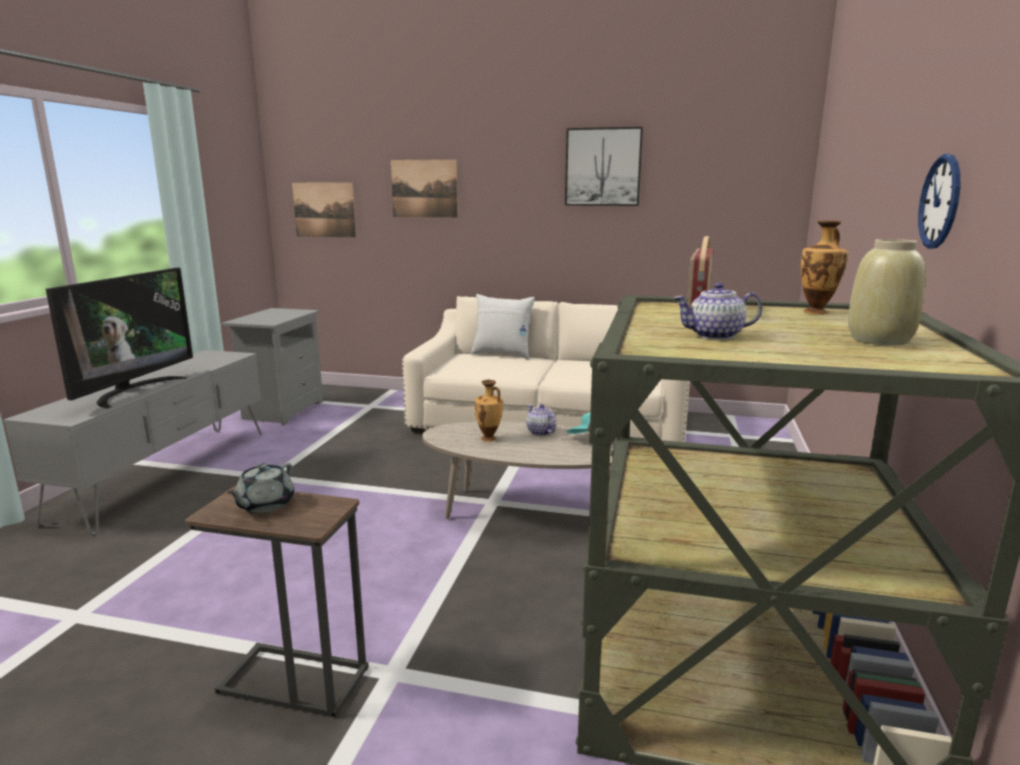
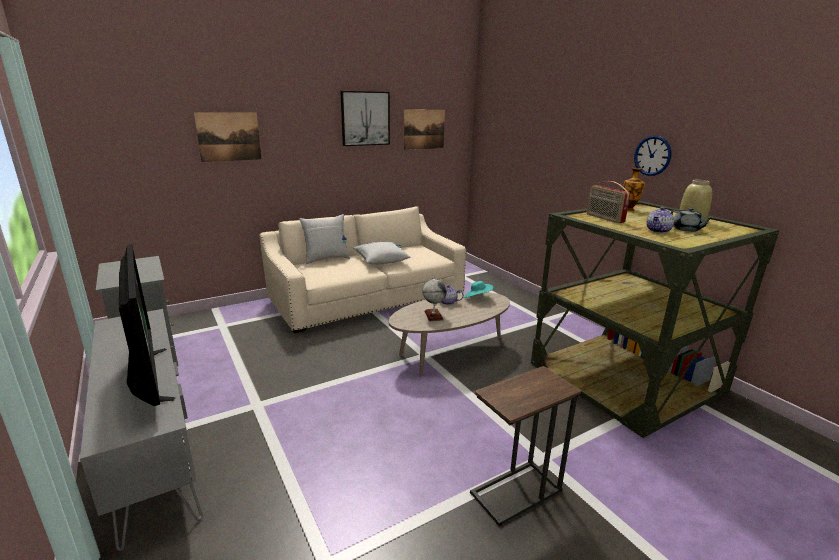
camera: 45 degrees left, 5 degrees up
(264, 505) = (520, 391): grey teapot -> grey teapot (686, 229)
(324, 210) = (122, 160): picture -> picture (424, 129)
(489, 439) = (433, 315): vase -> globe
(558, 369) = (381, 261): none -> grey pillow

